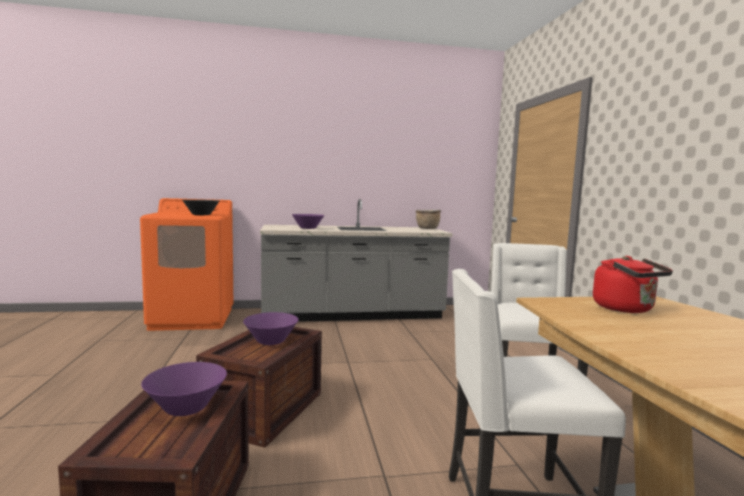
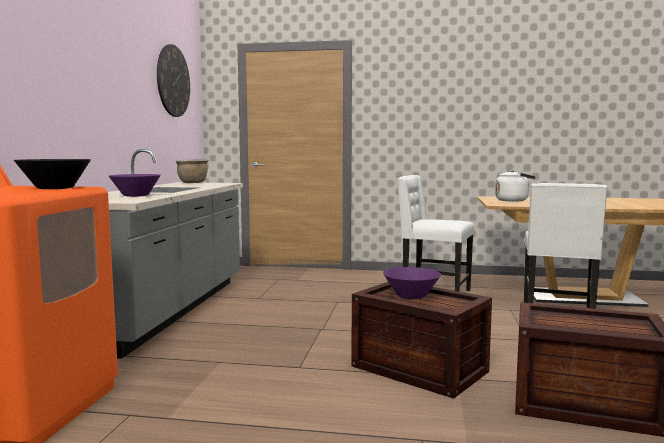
camera: 70 degrees left, 0 degrees up
(186, 408) = (569, 320): purple bowl -> none
(440, 146) = (173, 81): none -> wall clock
(626, 309) = (513, 200): red kettle -> white kettle

